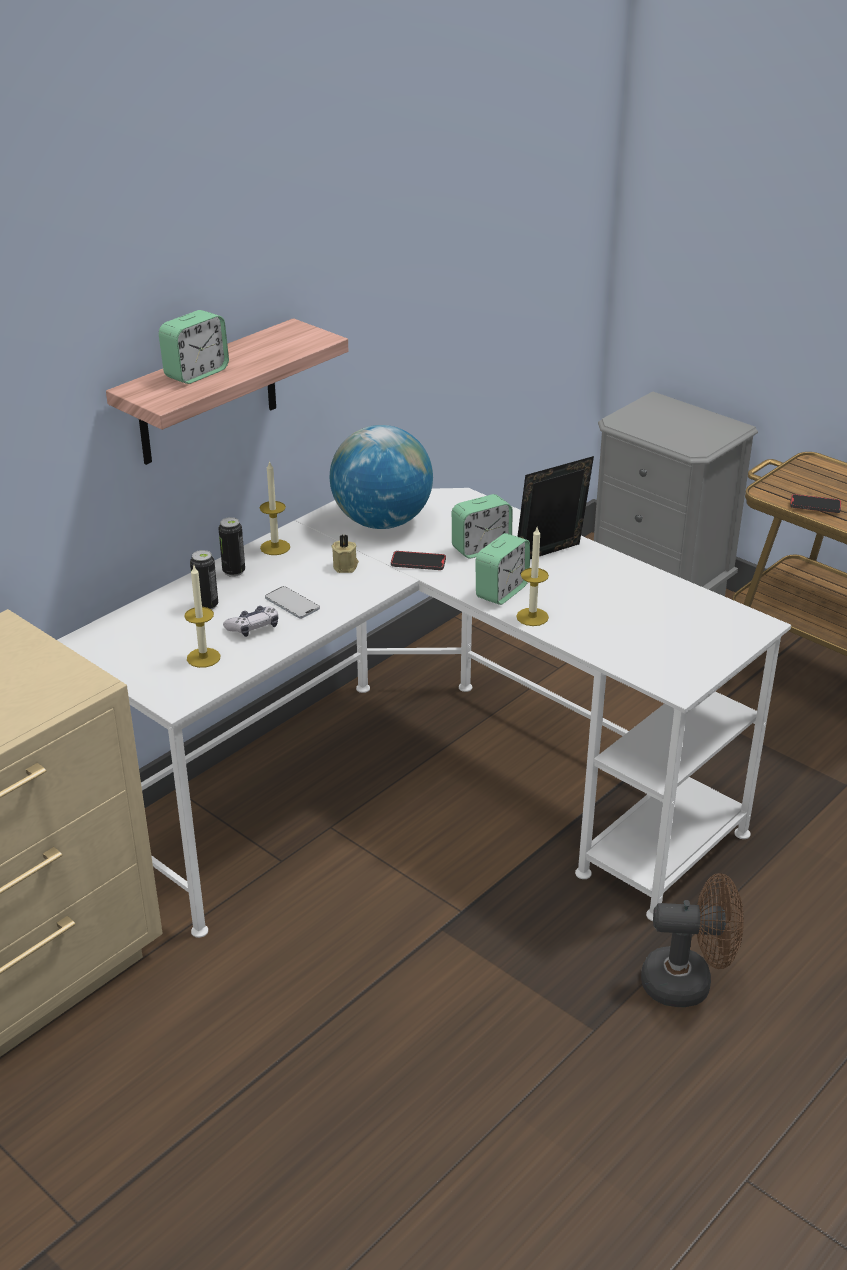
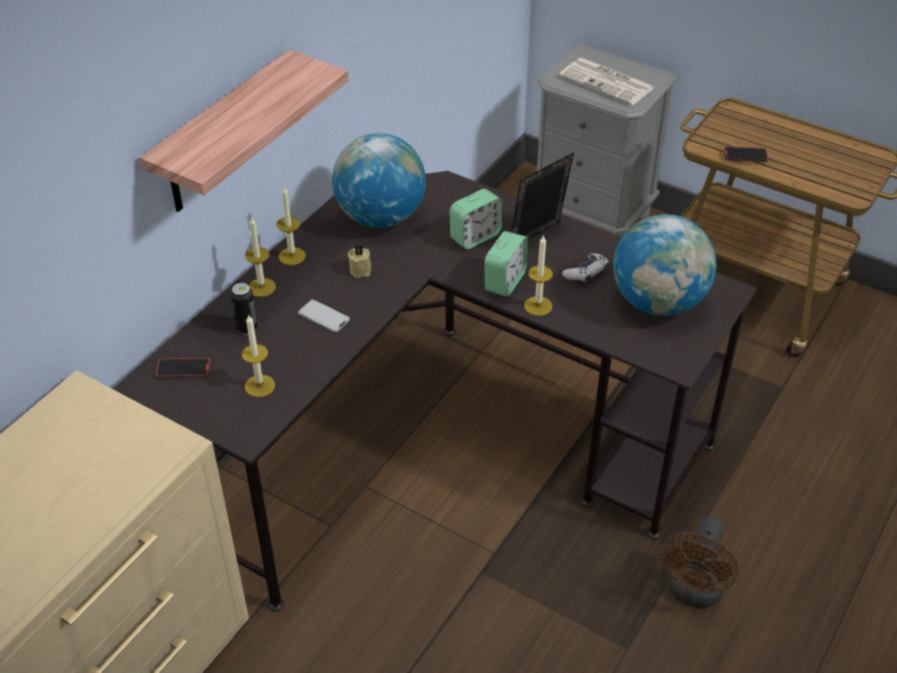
camera: 10 degrees left, 10 degrees up
(196, 373) = (220, 128): alarm clock -> none
(234, 571) = (261, 287): can -> candle
(253, 627) = (296, 347): game controller -> game controller (586, 273)
(418, 563) = (424, 259): phone -> phone (183, 370)
(420, 795) = (434, 444): white desk -> black desk
(671, 627) = (658, 302): none -> globe
(676, 428) = (608, 82): none -> newspaper
(688, 982) = (693, 592): brown fan -> brown fan turned 120 degrees clockwise

